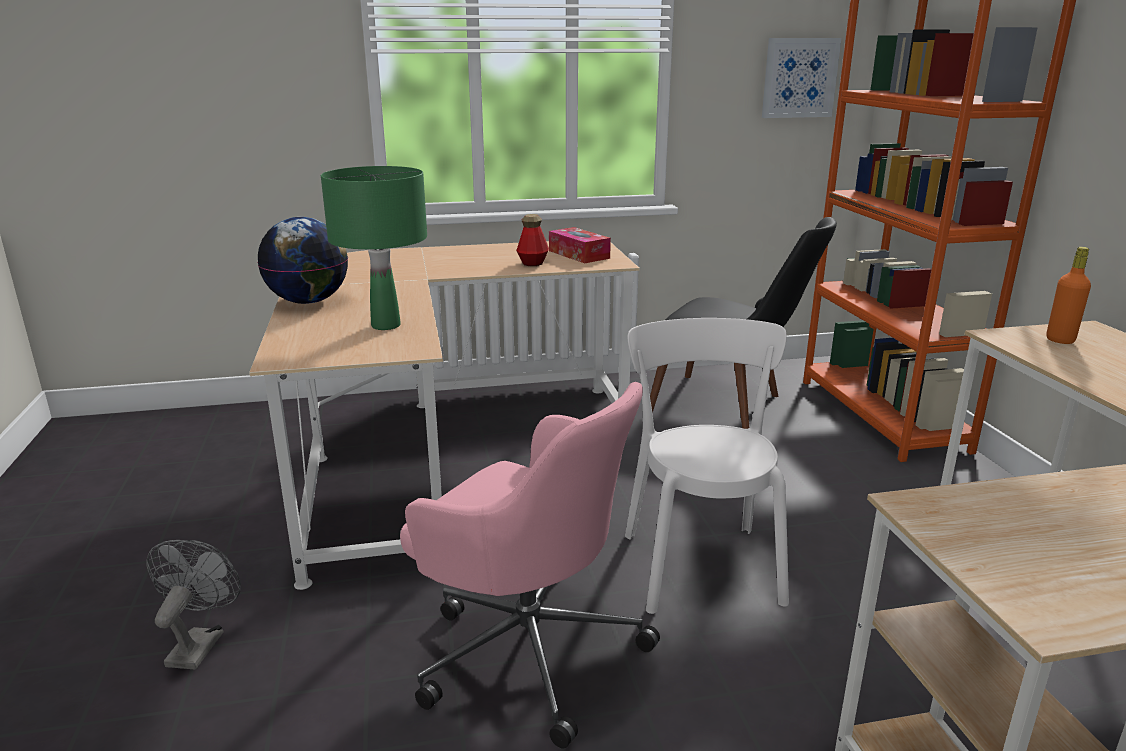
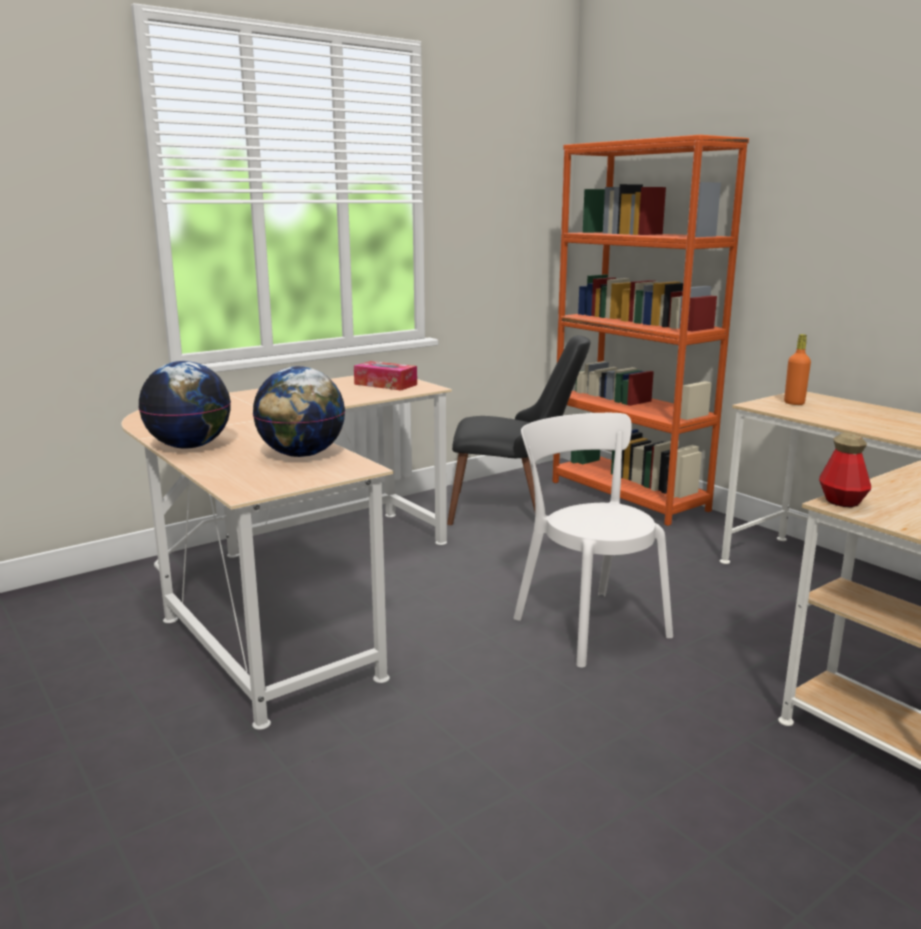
camera: 25 degrees left, 5 degrees down
(199, 643) = (203, 798): grey fan -> none
(385, 326) = (301, 455): green table lamp -> globe
(527, 648) = (511, 716): pink office chair -> none
(533, 263) = (355, 395): bottle -> bottle (842, 501)
(799, 78) = (518, 224): picture -> none

